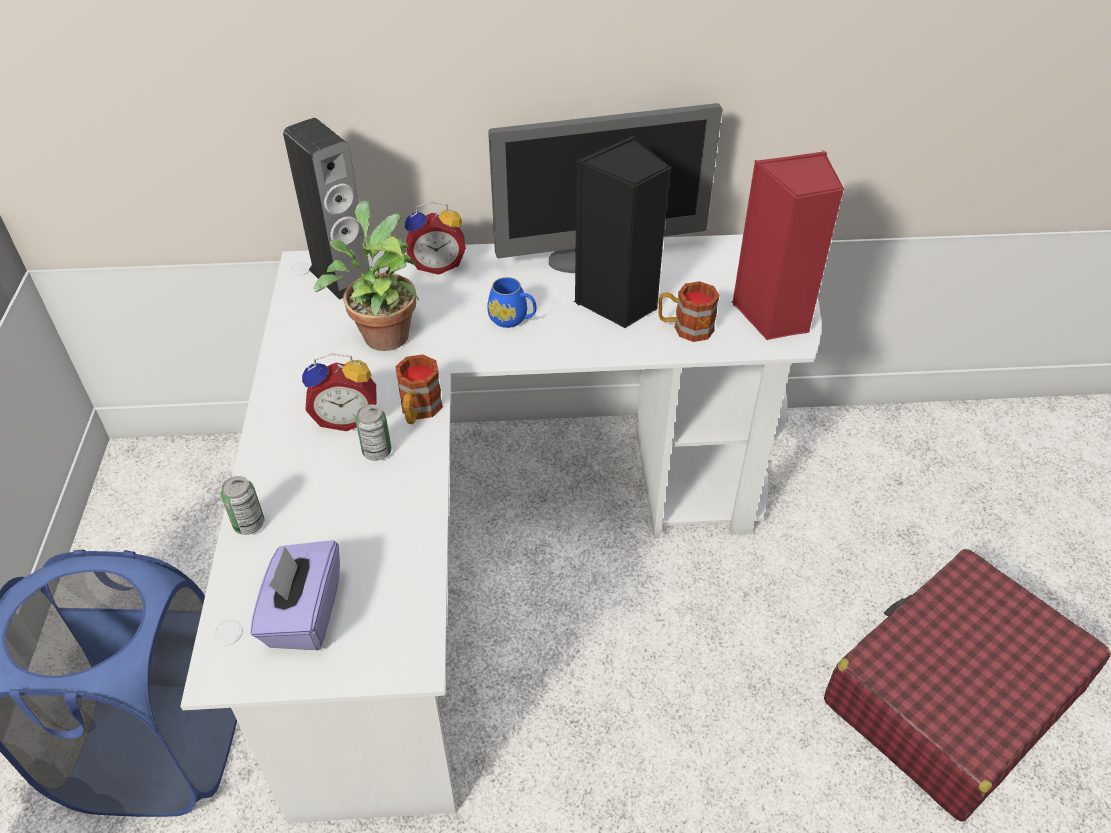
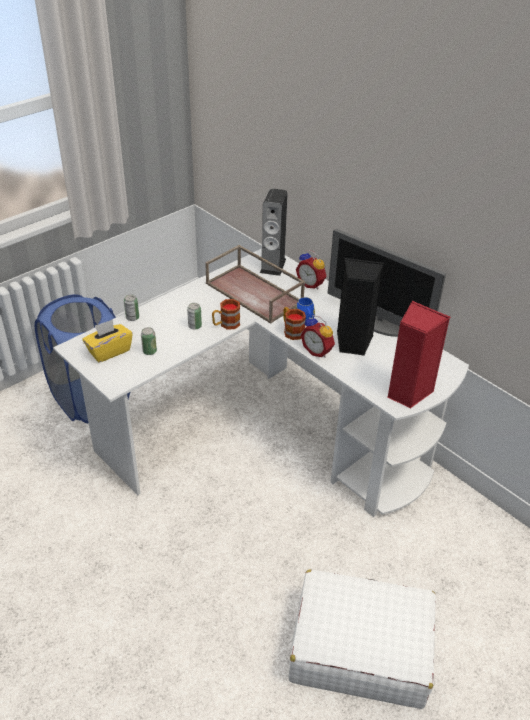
camera: 50 degrees right, 5 degrees down
(303, 614) = (109, 351): purple tissue box -> yellow tissue box
(346, 417) = (202, 310): alarm clock -> alarm clock (318, 351)
(373, 552) = (149, 351): none -> can
(383, 333) = (255, 293): potted plant -> brown tray
(685, 328) = (363, 369): mug -> mug (291, 331)
(950, 696) = (359, 648): red suitcase -> white suitcase

